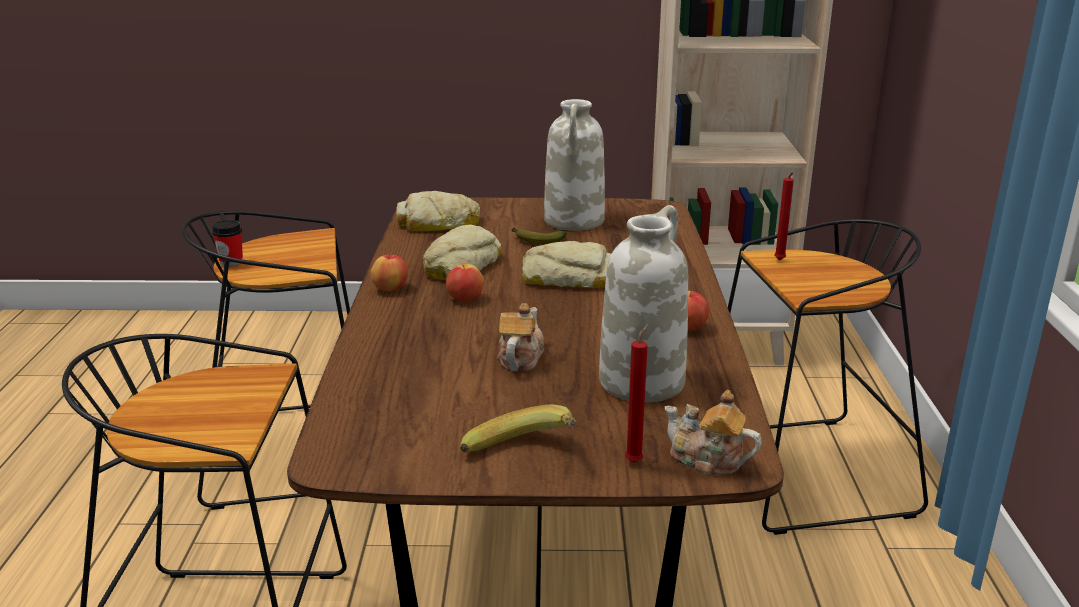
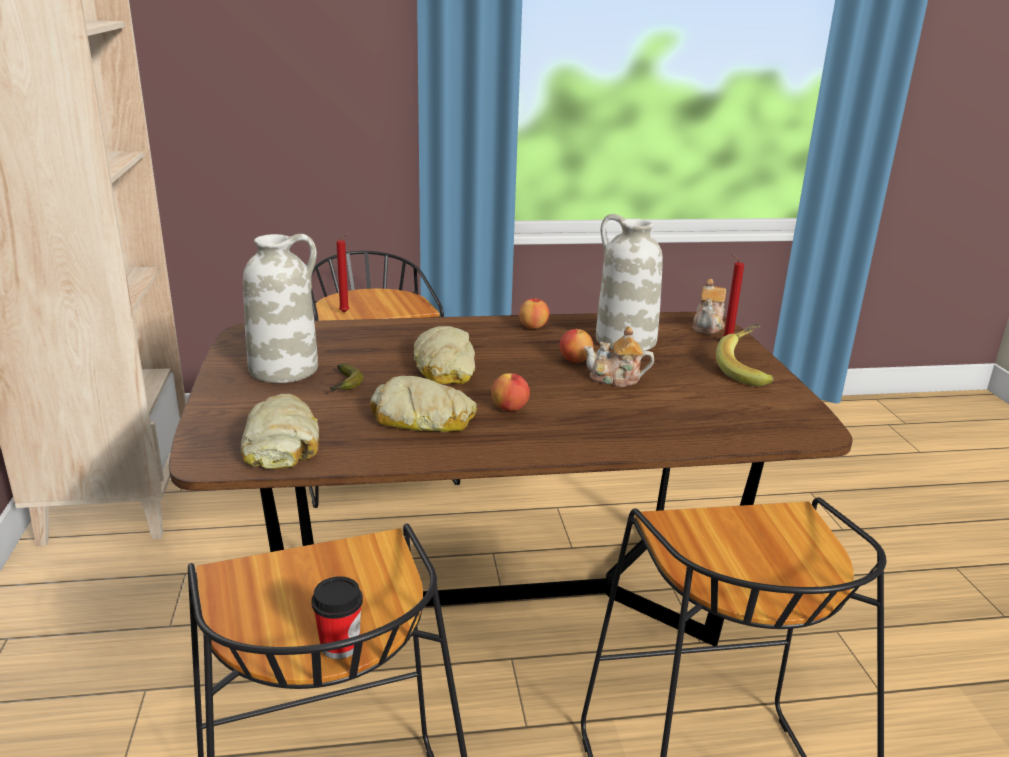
camera: 100 degrees left, 0 degrees up
(390, 288) = (496, 449): apple -> apple (575, 360)

